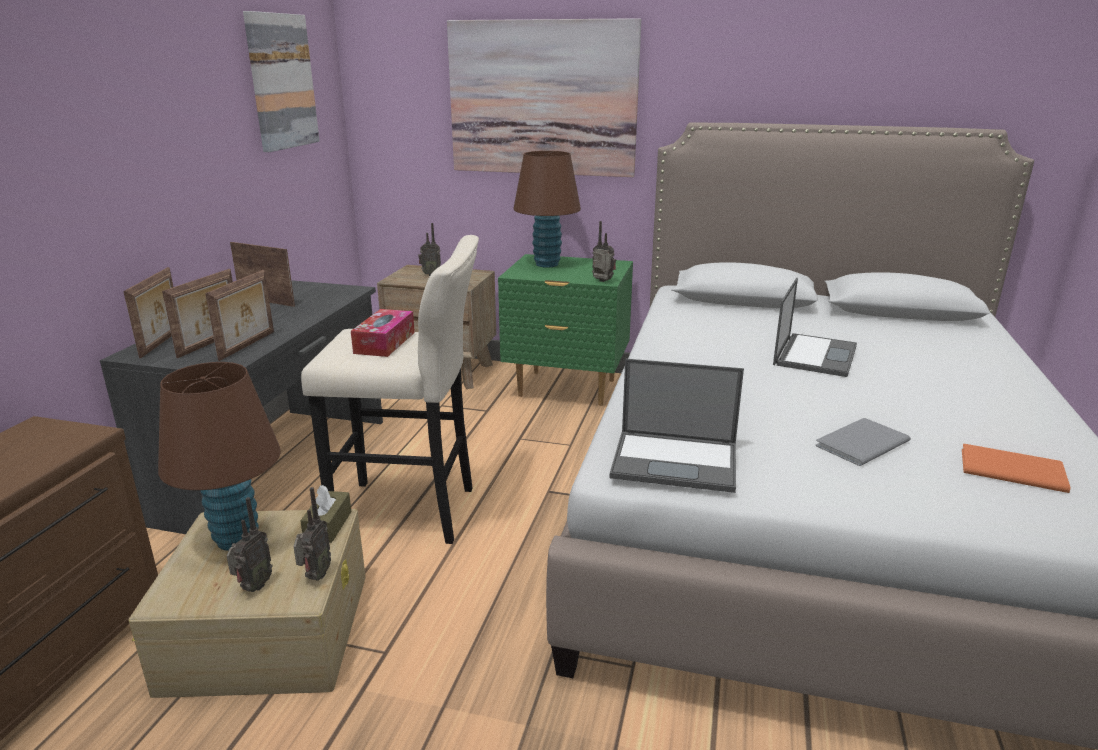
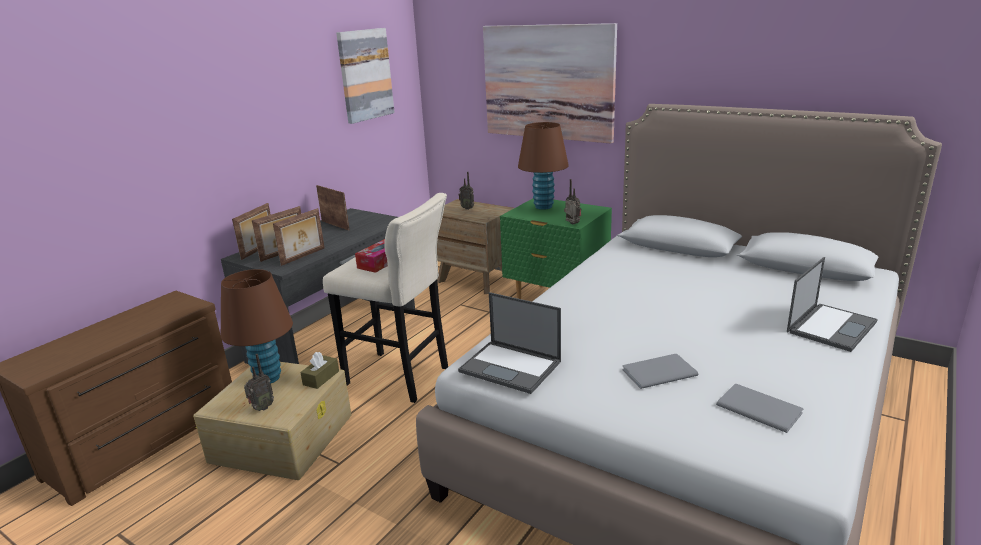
camera: 20 degrees right, 0 degrees up
(315, 576) = (297, 408): radio -> none
(815, 355) = (691, 299): laptop -> laptop (831, 326)
(1009, 468) = (758, 407): orange book -> grey book

